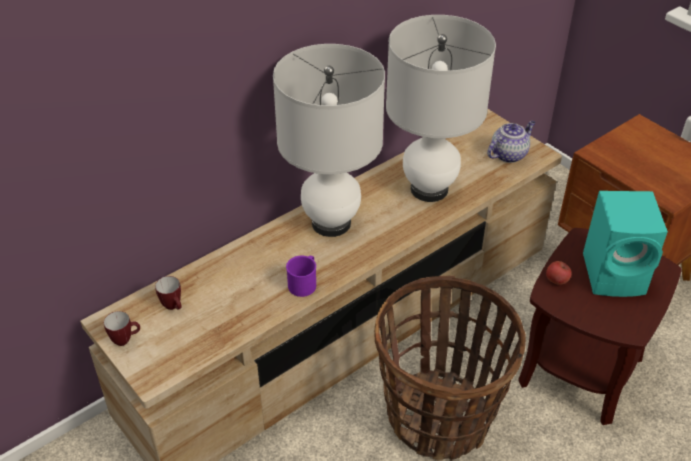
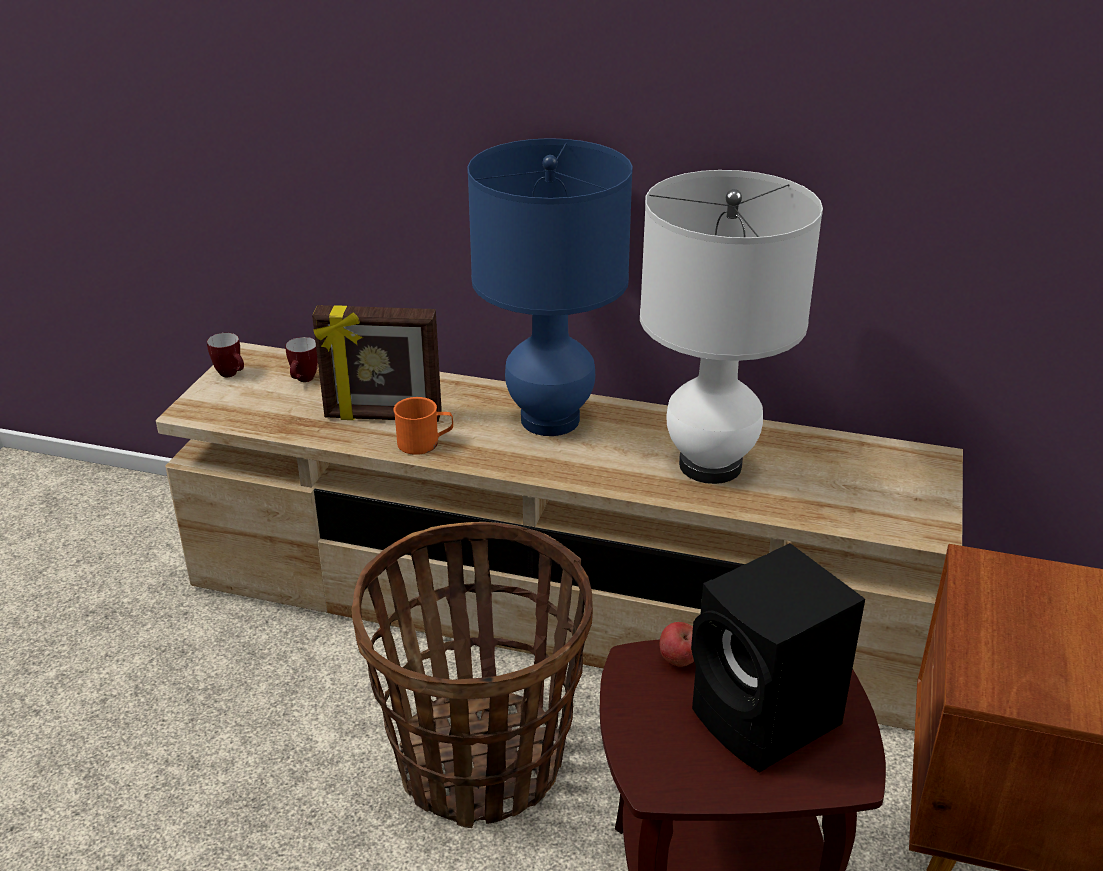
camera: 55 degrees right, 10 degrees down
(257, 289) = (383, 417): none -> picture frame
(304, 283) = (425, 442): purple mug -> orange mug
(331, 223) = (550, 420): white table lamp -> blue table lamp
(509, 154) = (885, 504): teapot -> none
(616, 274) = (768, 721): turquoise speaker -> black speaker

